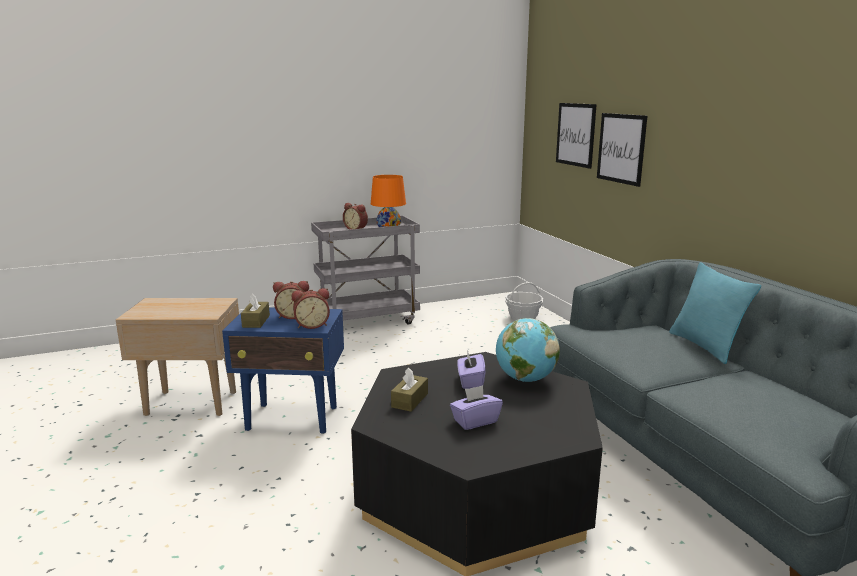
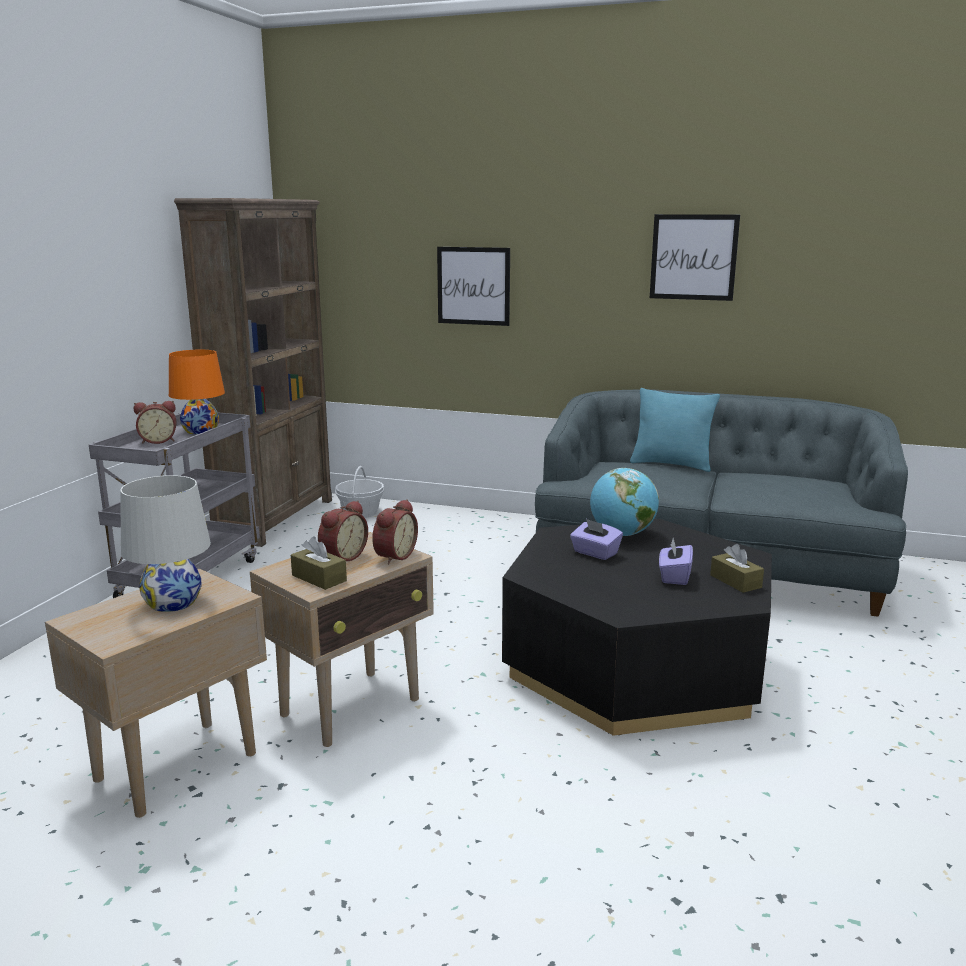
camera: 50 degrees left, 0 degrees up
(189, 308) = (172, 602): none -> white table lamp
(293, 419) = (352, 707): blue side table -> beige side table
(410, 400) = (595, 587): brown tissue box -> brown tissue box (735, 581)
(470, 305) = (276, 519): none -> brown bookcase
(575, 134) = (390, 274): picture -> picture (693, 257)

